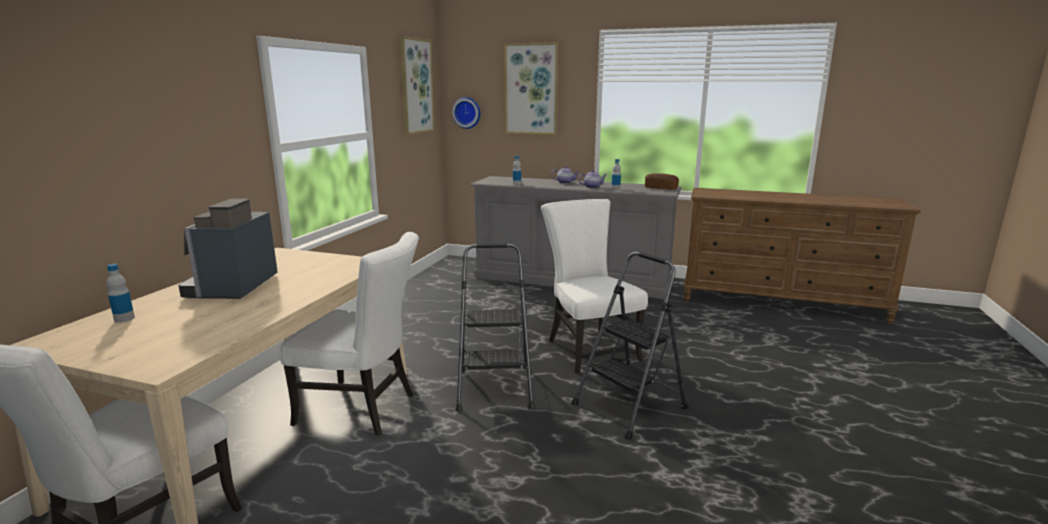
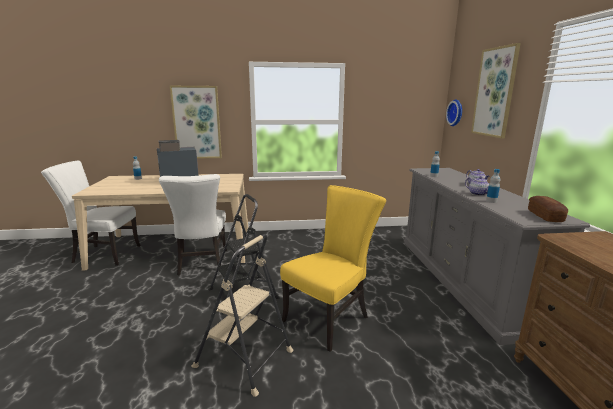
camera: 65 degrees right, 0 degrees up
(416, 86) = (407, 90): picture -> picture (197, 123)
(588, 348) = (330, 317): white chair -> yellow chair
(632, 404) = (246, 359): black step ladder -> beige step ladder

